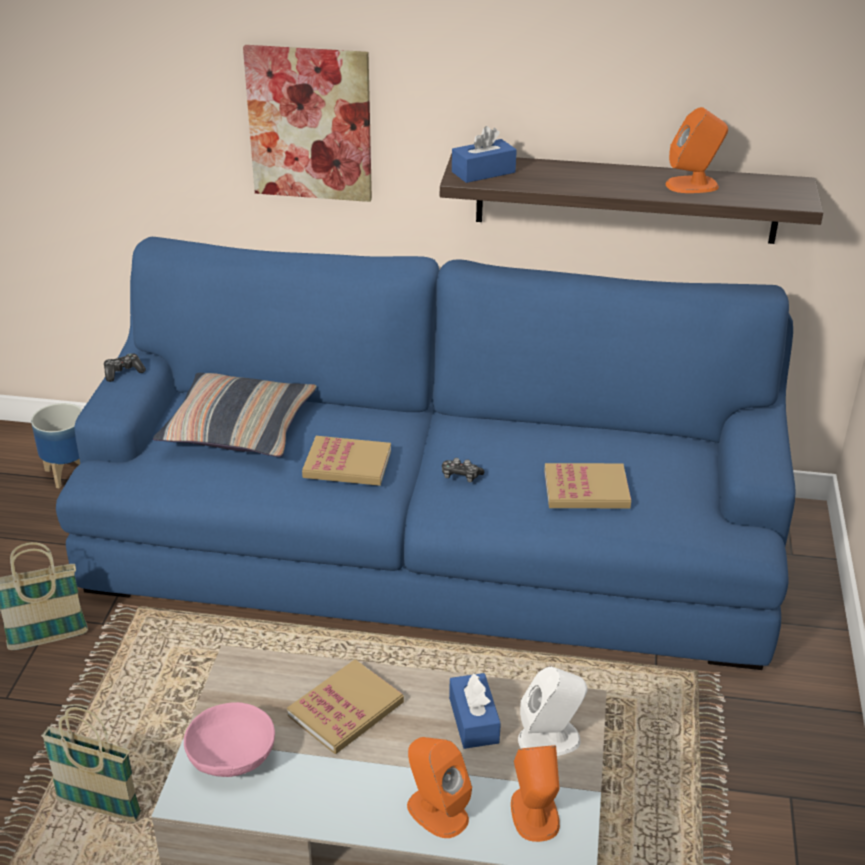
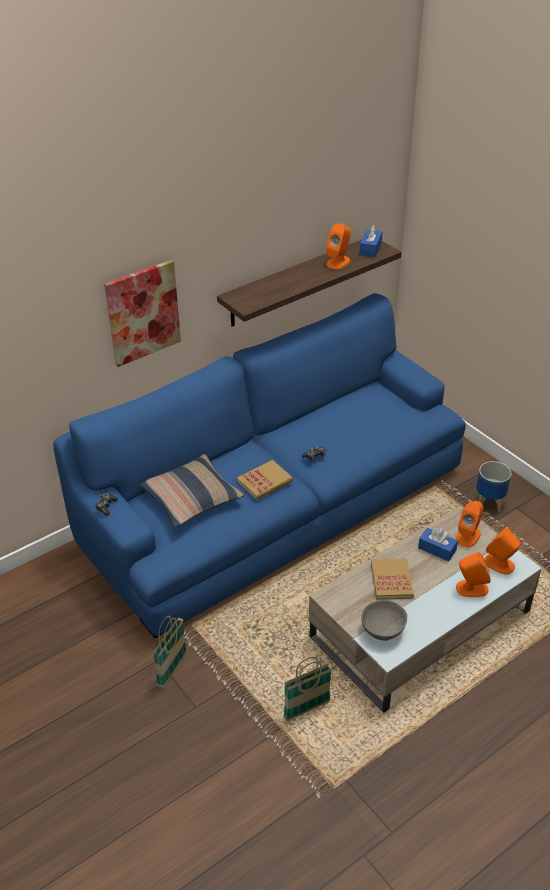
camera: 45 degrees left, 5 degrees up
(69, 473) = (49, 594): planter -> planter (489, 502)
(233, 760) = (383, 629): pink bowl -> grey bowl
(483, 172) = (249, 299): blue tissue box -> blue tissue box (370, 249)
(550, 739) = (468, 536): white speaker -> orange speaker
(586, 490) = (368, 430): book -> none

